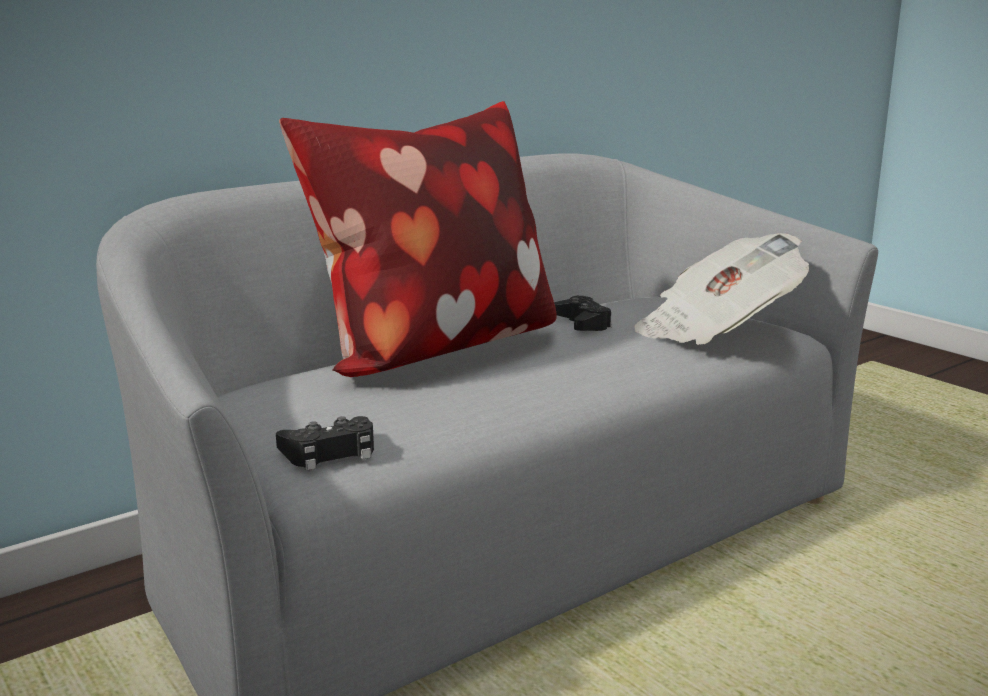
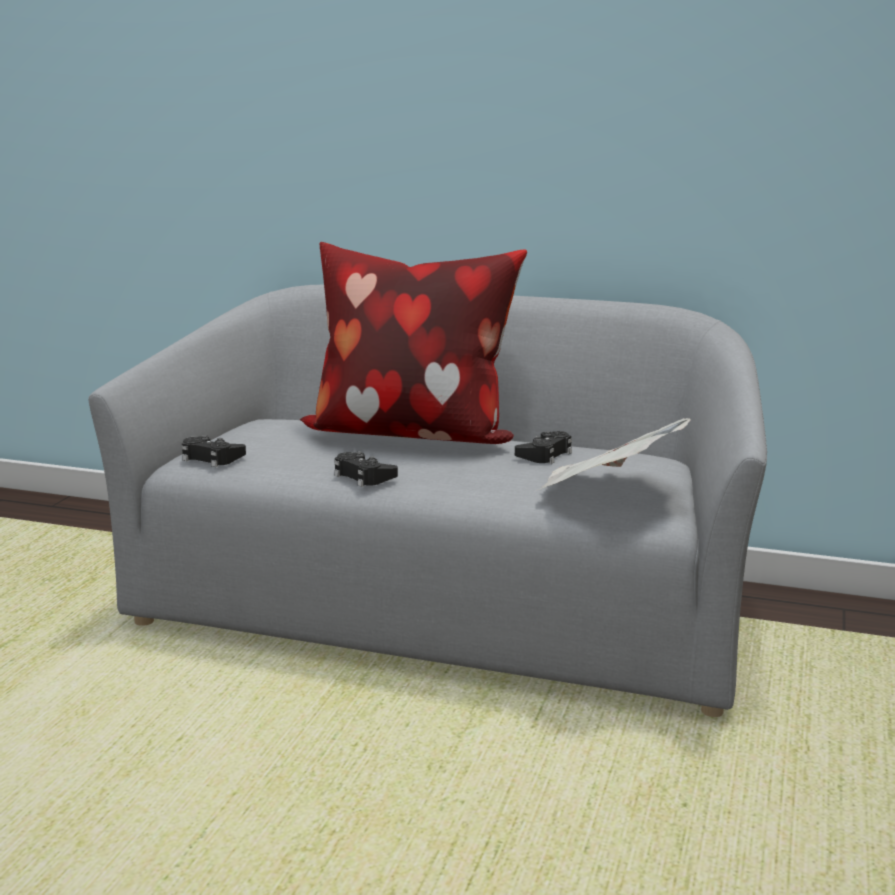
camera: 55 degrees right, 0 degrees up
(531, 397) = (363, 476): none -> black game controller

